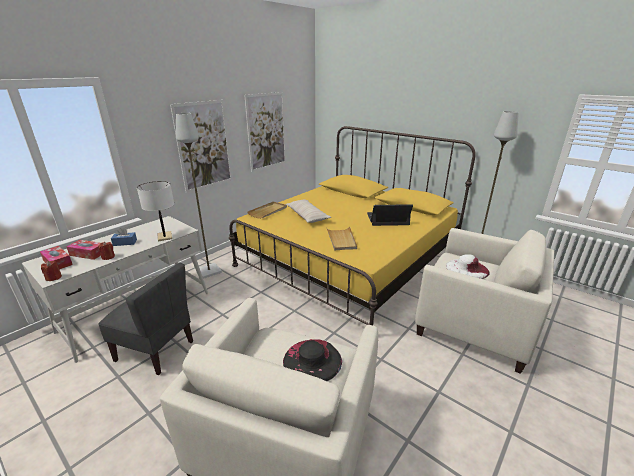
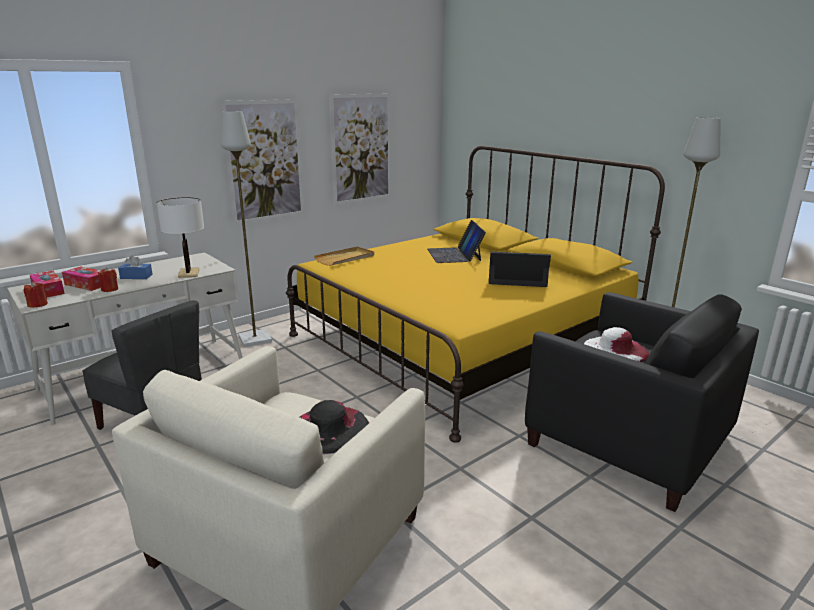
camera: 10 degrees right, 5 degrees down
(307, 216) = (398, 267): beige pillow -> none
(339, 203) = (454, 255): none -> laptop
(341, 240) = (433, 297): beige tray -> none
(474, 323) = (627, 440): beige armchair -> black armchair

